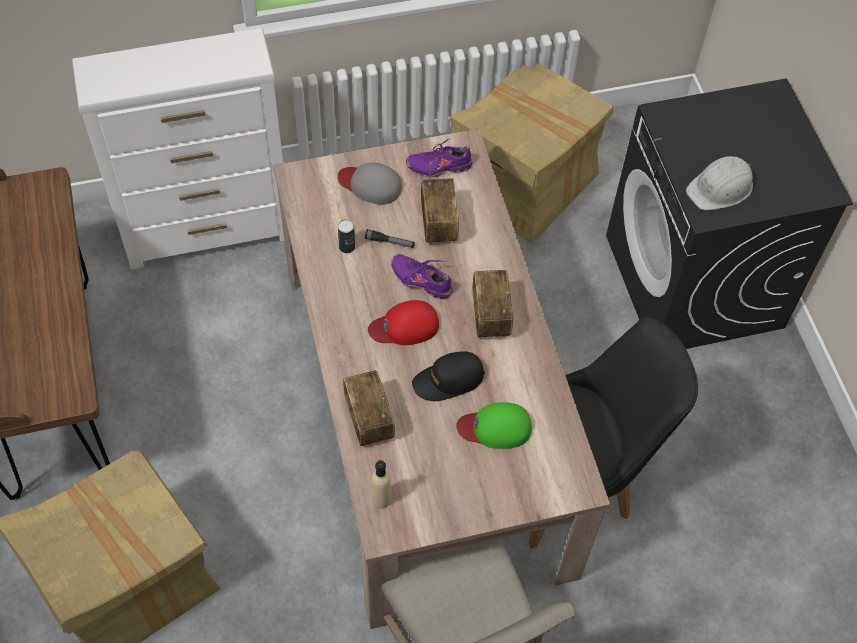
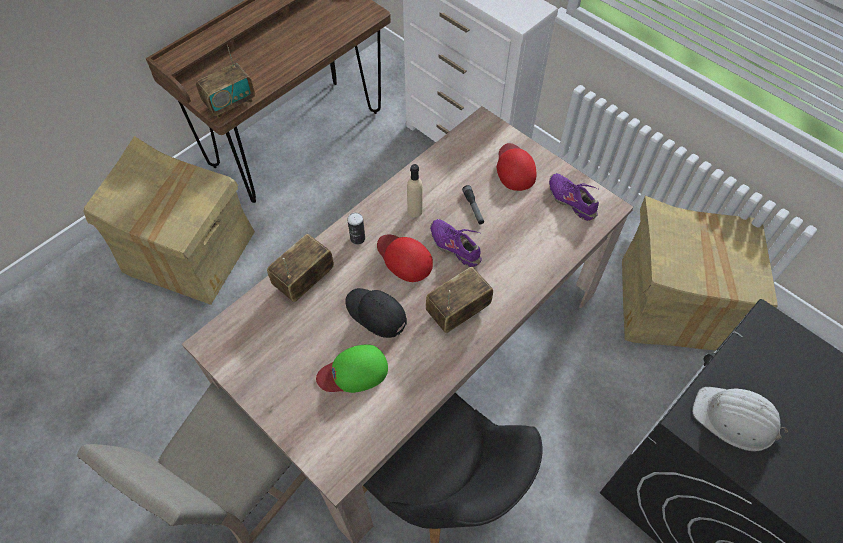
camera: 60 degrees right, 0 degrees up
(347, 247) = (447, 184): can -> can (357, 238)
(370, 185) = (515, 168): grey cap -> red cap
(381, 500) = (238, 326): beige bottle -> beige bottle (415, 211)
(421, 280) = (455, 246): purple shoe -> purple shoe turned 45 degrees counterclockwise
(438, 224) = (516, 229): radio -> radio (230, 103)
(495, 428) = (353, 372): green cap -> green cap turned 75 degrees counterclockwise

